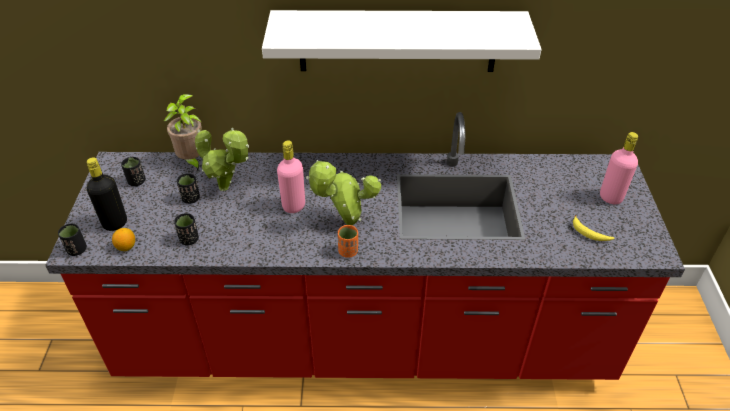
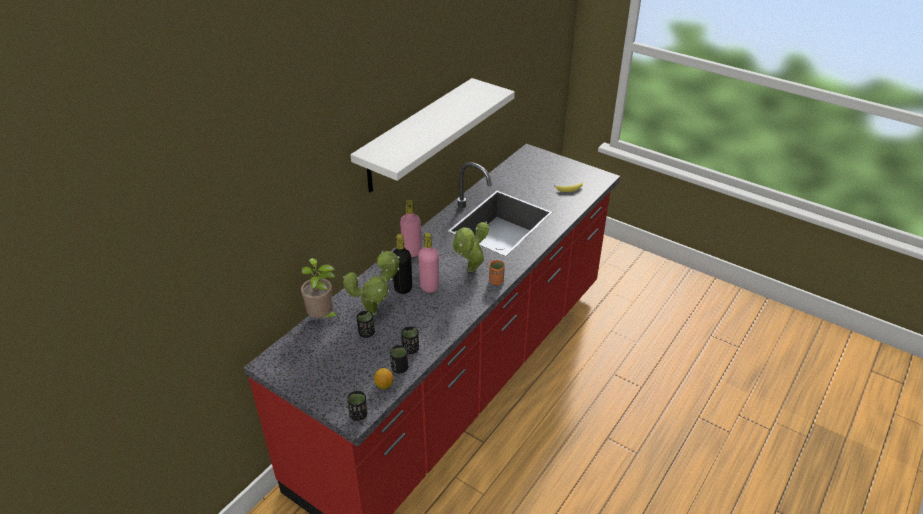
camera: 55 degrees left, 5 degrees down
(115, 223) = (350, 383): black bottle -> black bottle (403, 288)
(136, 181) = (312, 356): black cup -> black cup (399, 368)
(611, 197) = (550, 168): pink bottle -> pink bottle (412, 252)

